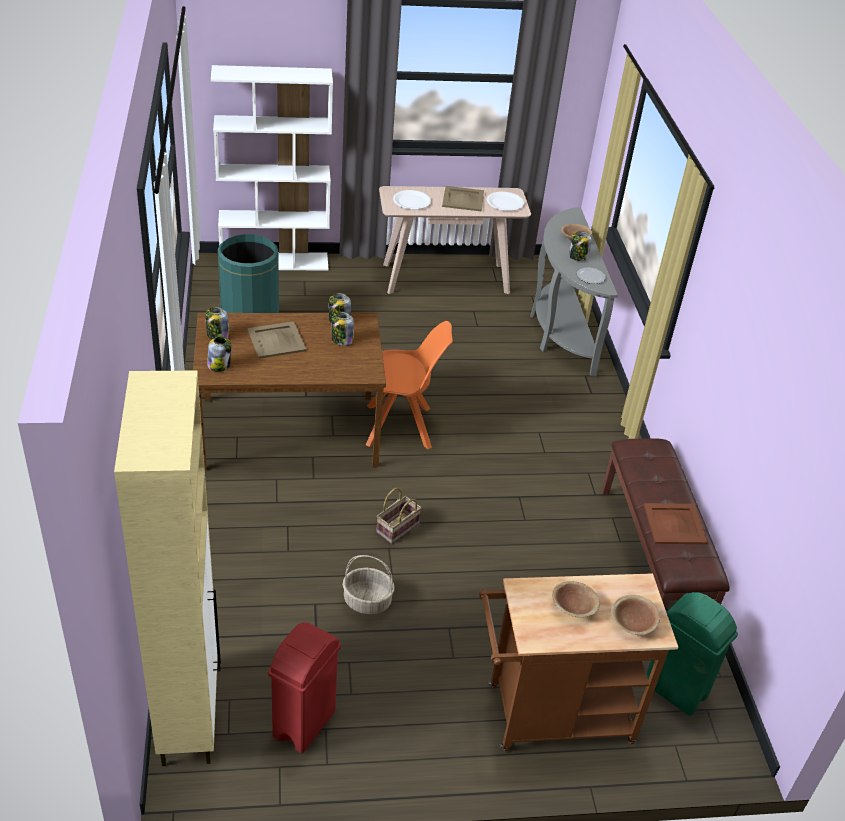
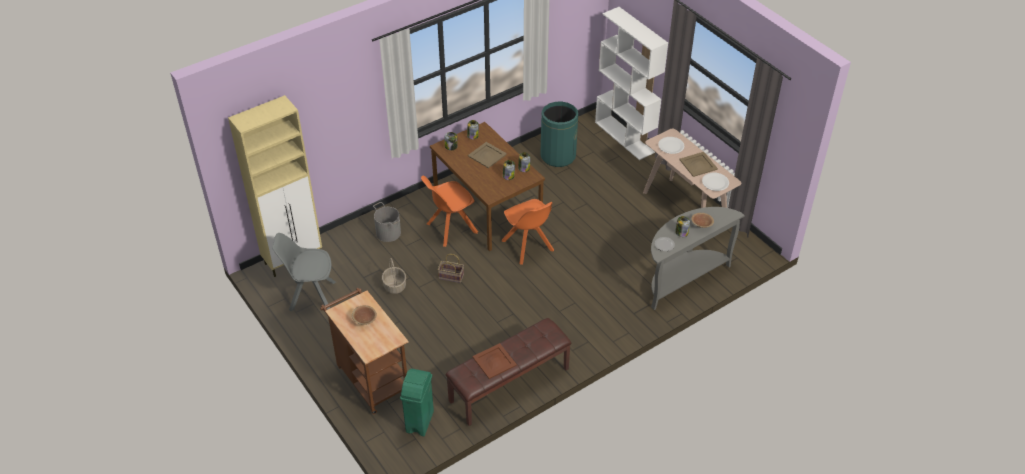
camera: 65 degrees right, 5 degrees up
(240, 560) = (388, 233): none -> grey bucket
(295, 486) = (450, 228): none -> orange chair
(303, 724) = (311, 296): red trash can -> grey chair
(632, 623) = (369, 343): brown bowl -> none

